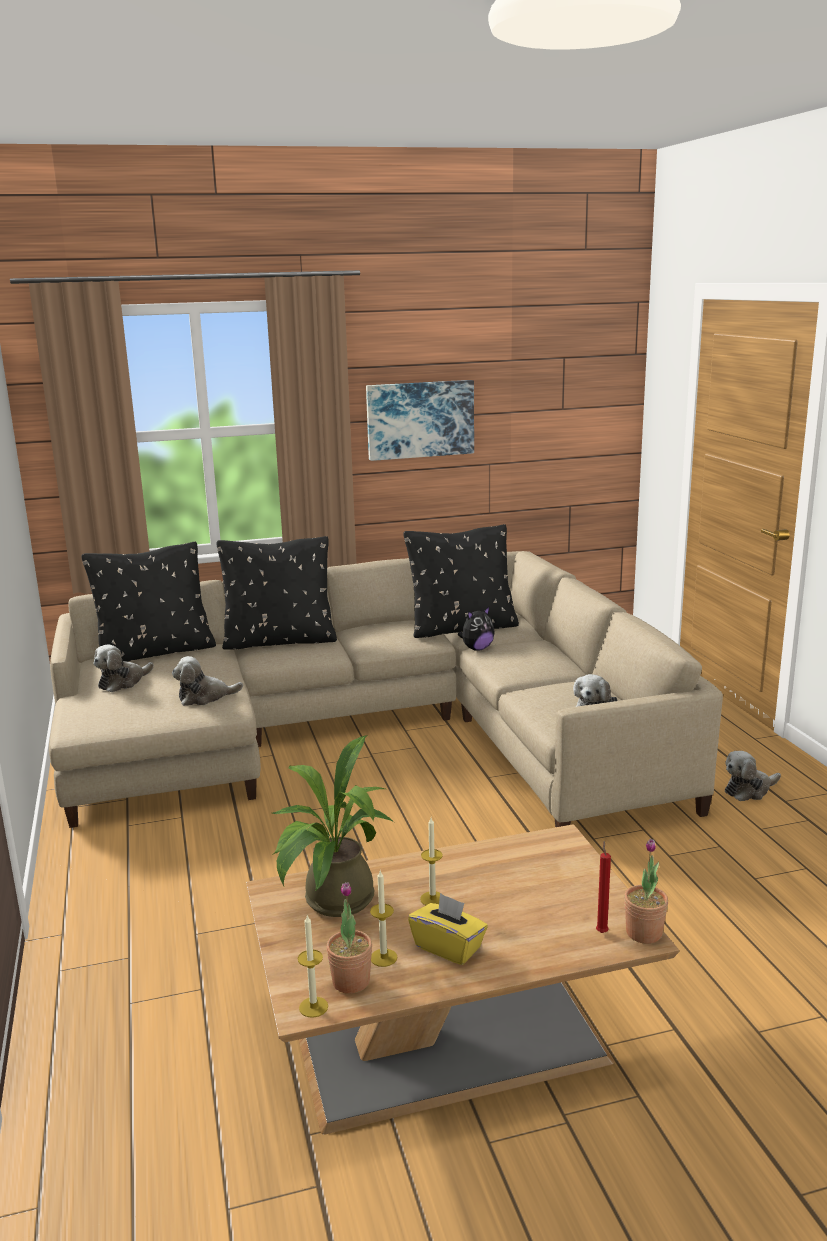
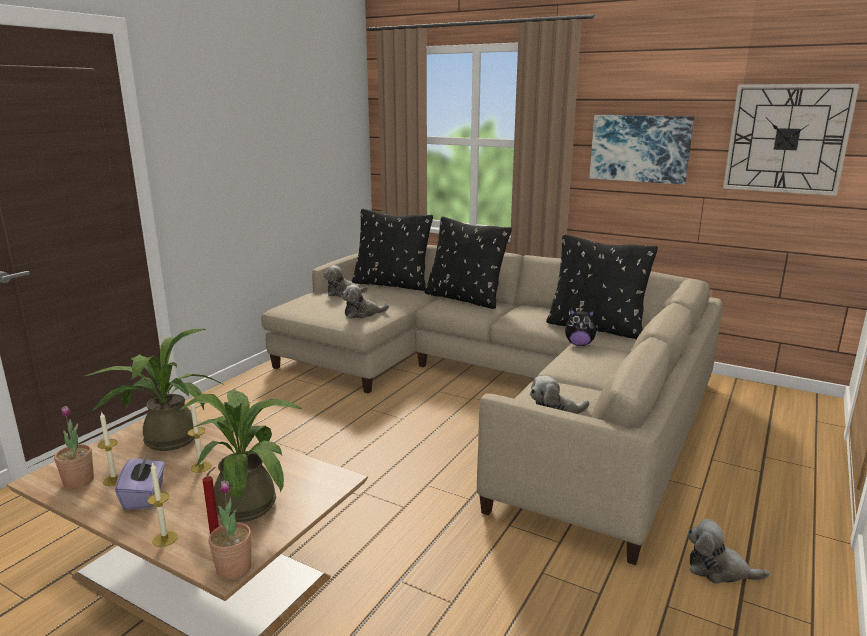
camera: 45 degrees right, 0 degrees up
(204, 697) = (362, 314): plush toy -> plush toy turned 45 degrees counterclockwise
(313, 1007) = (42, 481): candle -> candle (165, 539)
(448, 947) = (144, 496): yellow tissue box -> purple tissue box
(538, 893) = (247, 501): none -> potted plant
(557, 396) = (787, 139): none -> wall clock

